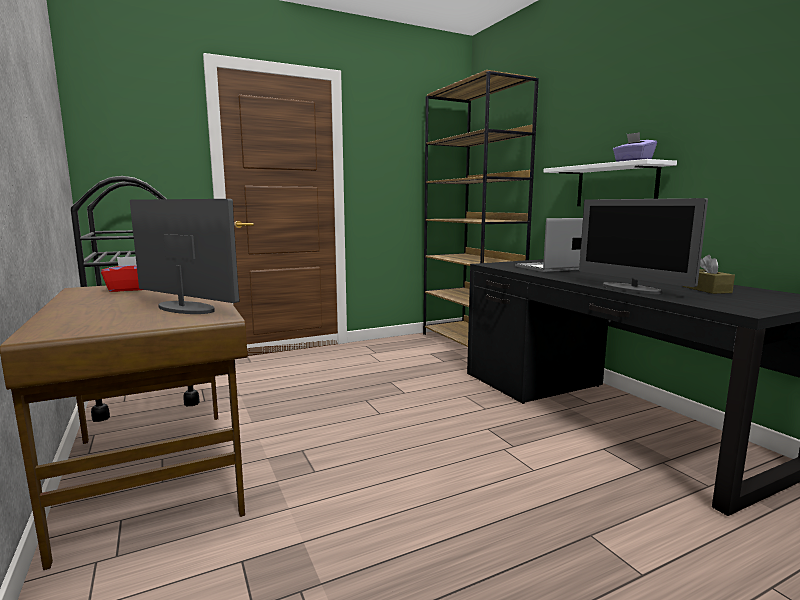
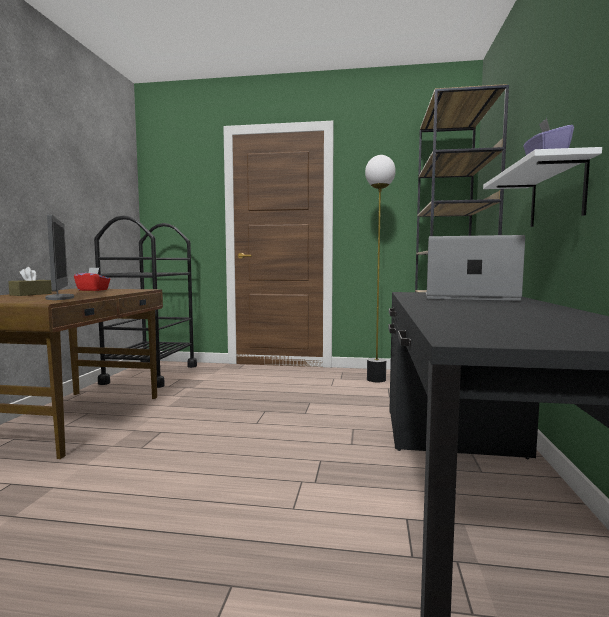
camera: 35 degrees right, 5 degrees down
(407, 347) = (376, 379): none -> floor lamp
(631, 289) = (439, 314): monitor -> none
(706, 289) = (547, 322): brown tissue box -> brown tissue box (31, 294)

